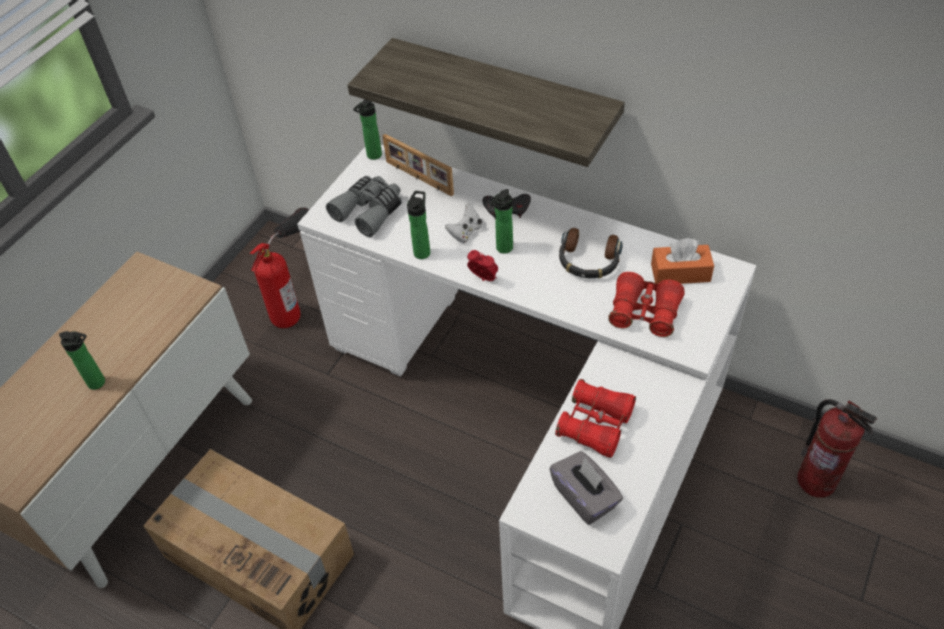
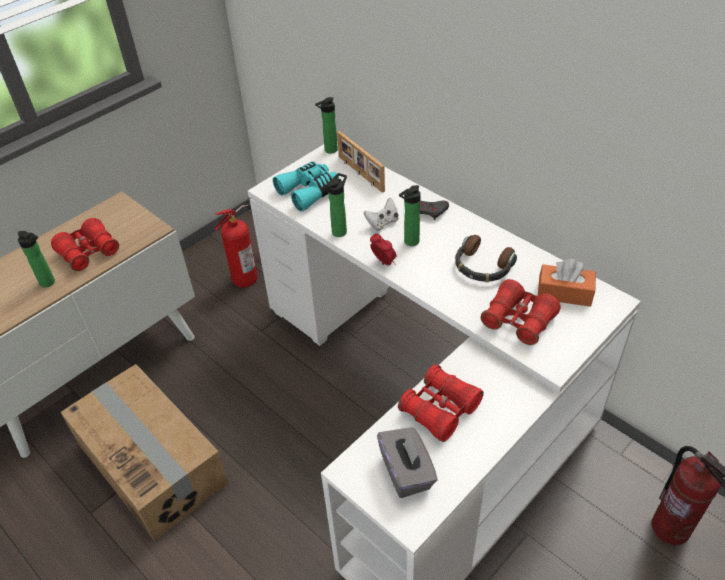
camera: 15 degrees right, 5 degrees down
(130, 335) = (88, 252): none -> red binoculars
(370, 211) = (309, 191): grey binoculars -> turquoise binoculars
(503, 97) = (437, 109): shelf -> none

